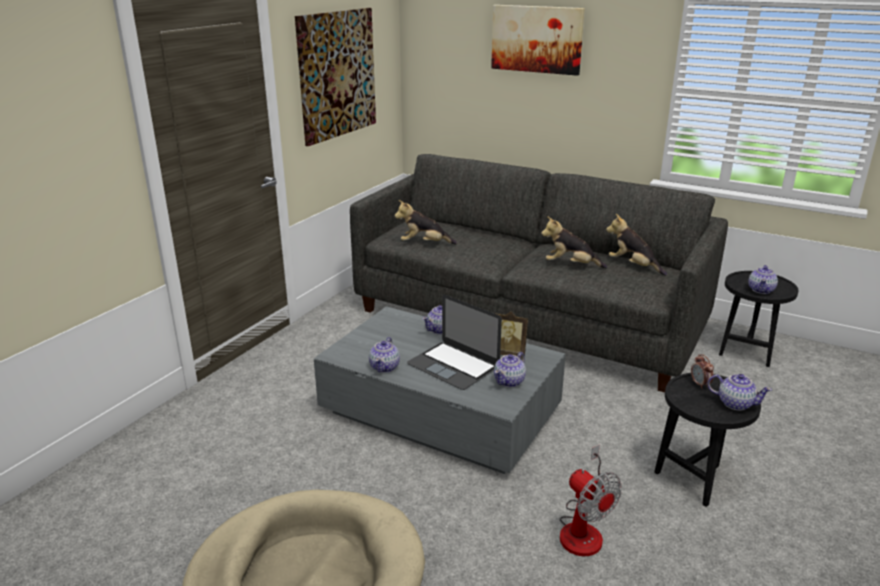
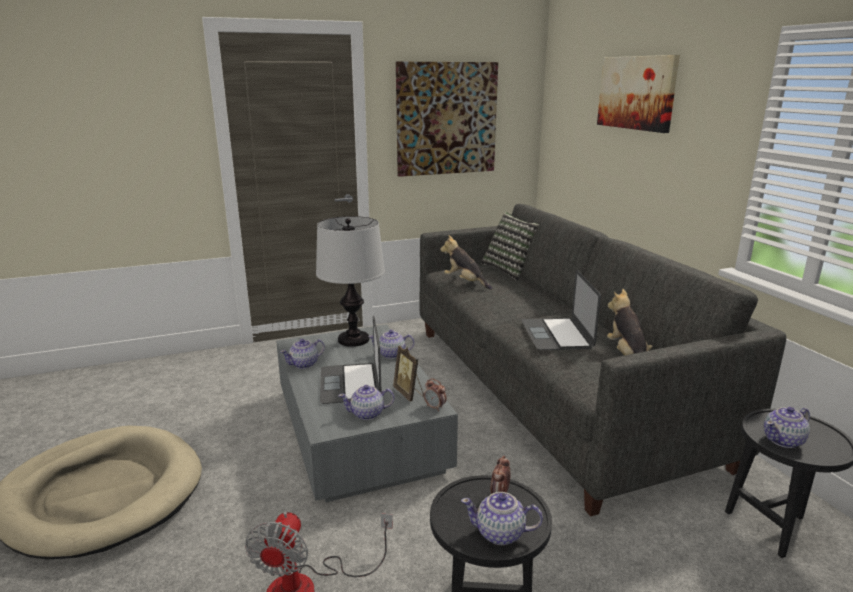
camera: 40 degrees right, 5 degrees down
(384, 330) = (353, 339): none -> table lamp
(438, 222) = (510, 270): none -> pillow
(544, 355) = (435, 407): none -> alarm clock
(570, 265) = (556, 334): plush toy -> laptop
(735, 403) = (500, 533): teapot -> teapot turned 120 degrees clockwise

